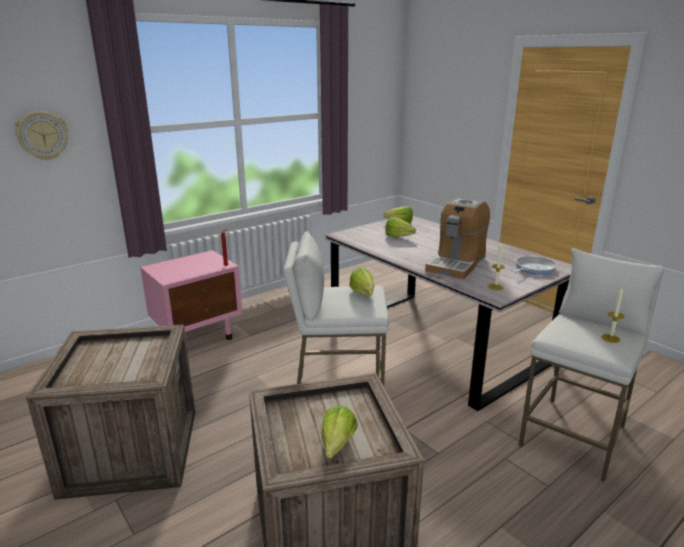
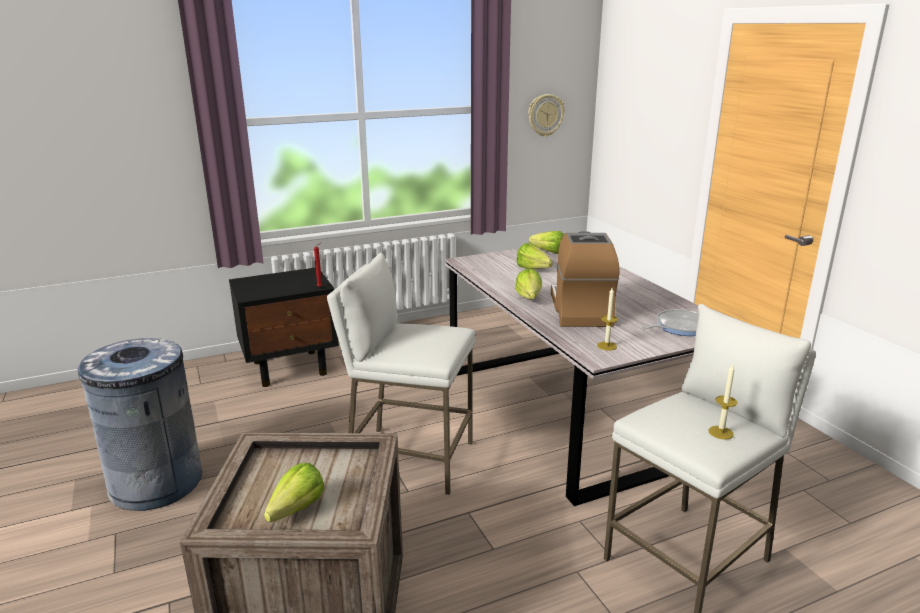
camera: 15 degrees right, 0 degrees up
(42, 135) = (127, 125): wall clock -> wall clock (545, 115)
(130, 450) = (156, 483): crate -> grey trash can
(198, 336) = (291, 367): pink nightstand -> black nightstand
(363, 295) = (438, 338): lettuce -> lettuce (528, 300)
(456, 263) = (580, 310): coffee machine -> coffee machine turned 135 degrees clockwise

